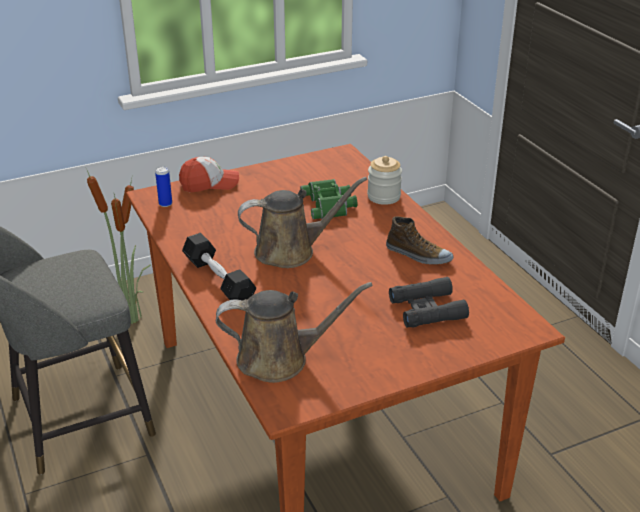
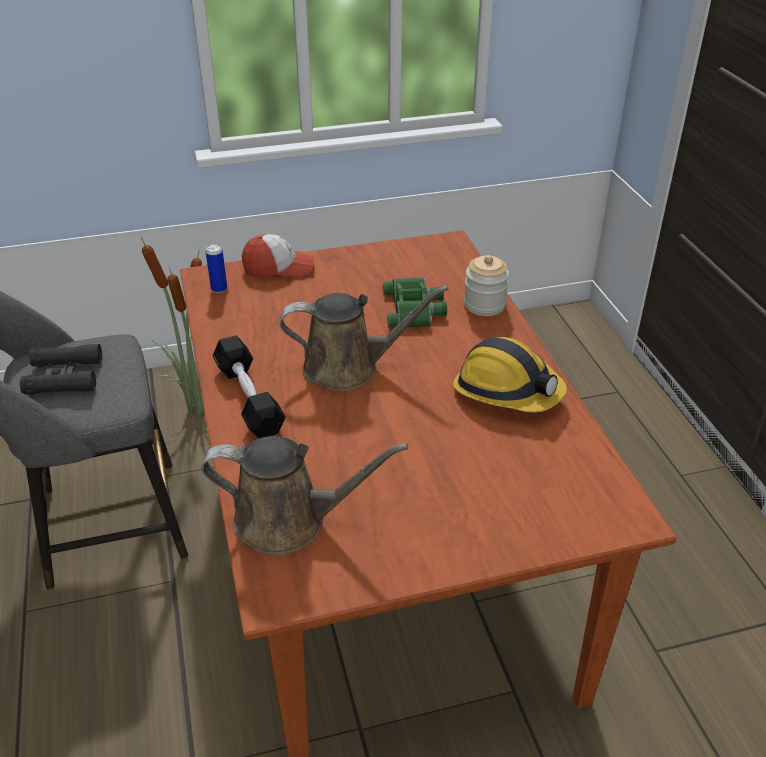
camera: 10 degrees right, 5 degrees up
(418, 255) = (507, 391): shoe -> hard hat
(427, 309) = (499, 472): black binoculars -> black binoculars (64, 377)

